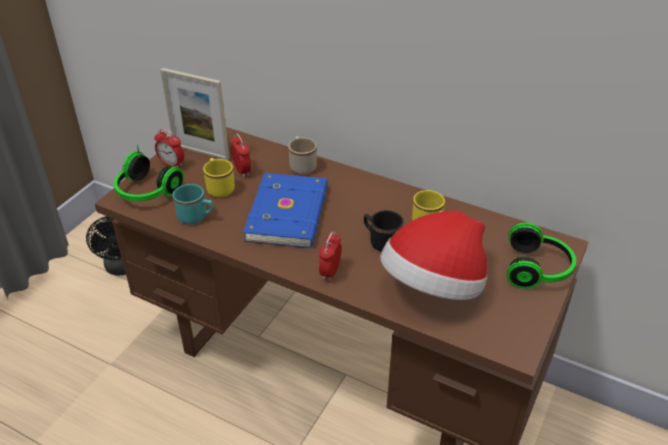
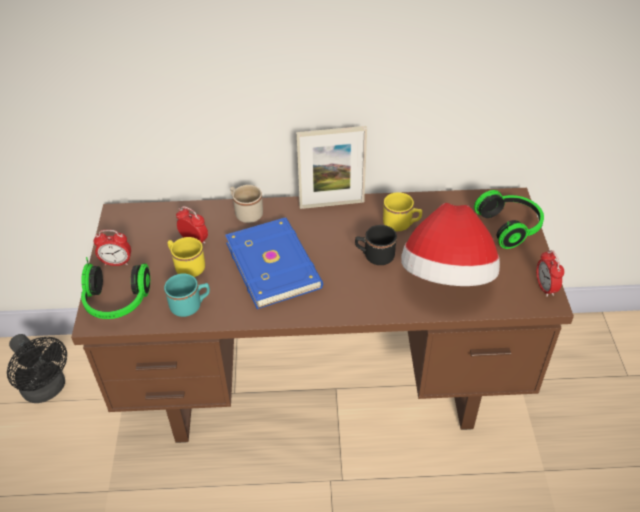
camera: 30 degrees left, 5 degrees up
(201, 152) = (136, 238): picture frame -> picture frame (331, 204)
(330, 272) = (356, 303): alarm clock -> alarm clock (545, 287)

